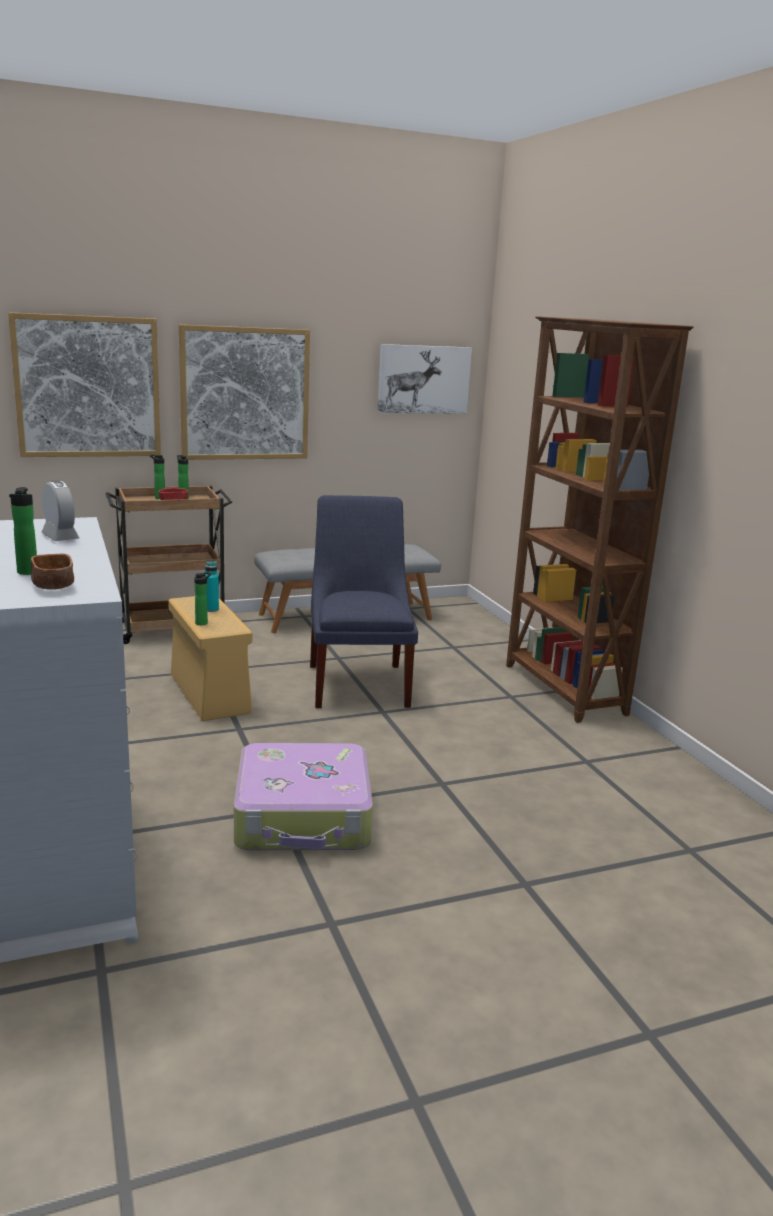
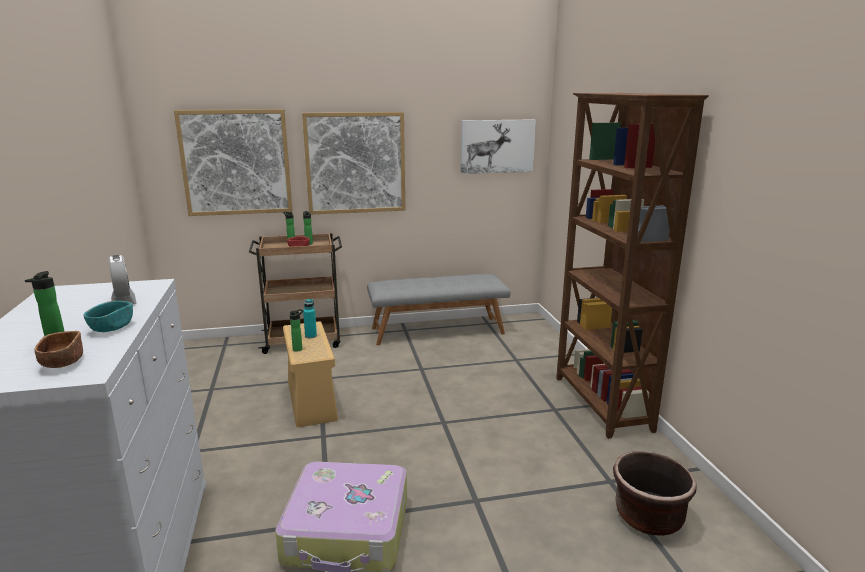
camera: 10 degrees right, 0 degrees up
(74, 558) = (112, 327): none -> turquoise bowl
(359, 683) = (431, 393): blue chair -> none
(632, 790) = (648, 517): none -> brown planter

